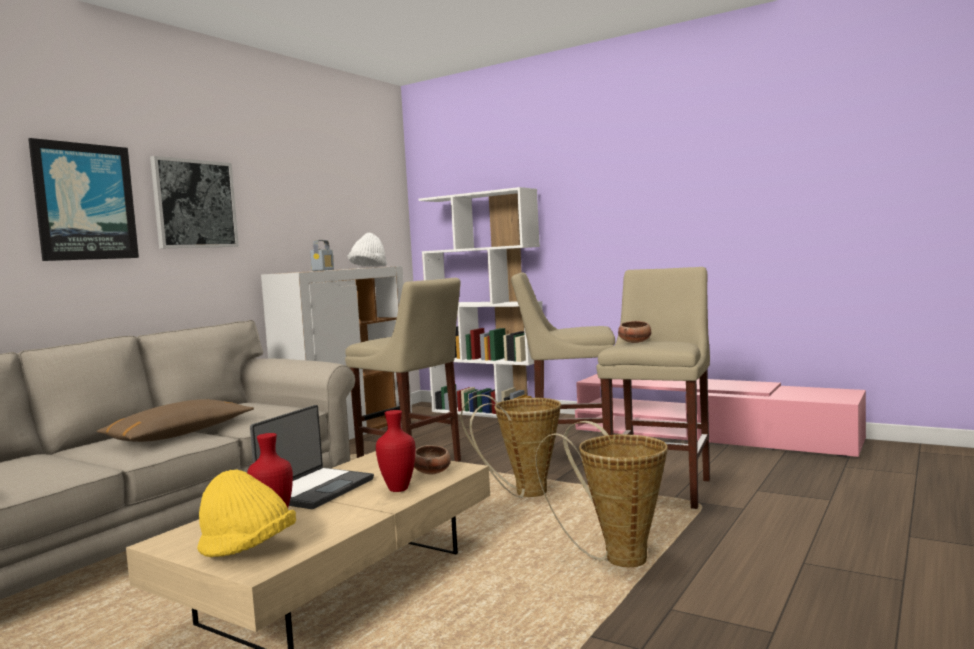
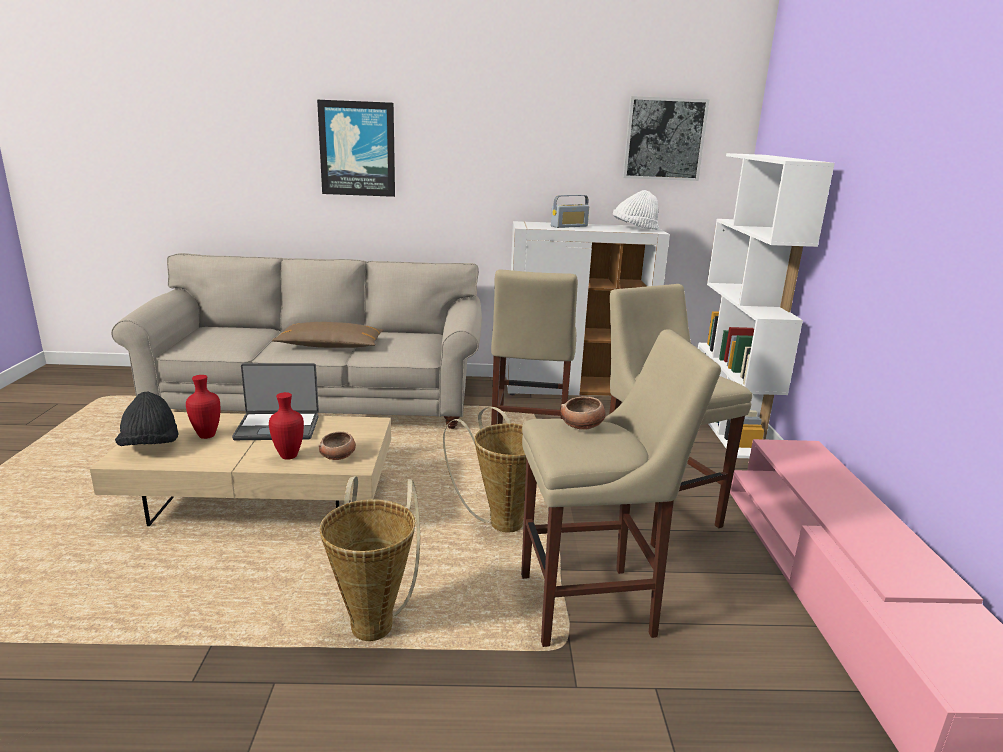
camera: 55 degrees right, 15 degrees up
(194, 204) = (454, 151): picture -> picture (664, 139)
(248, 550) = (150, 446): yellow hat -> black hat

